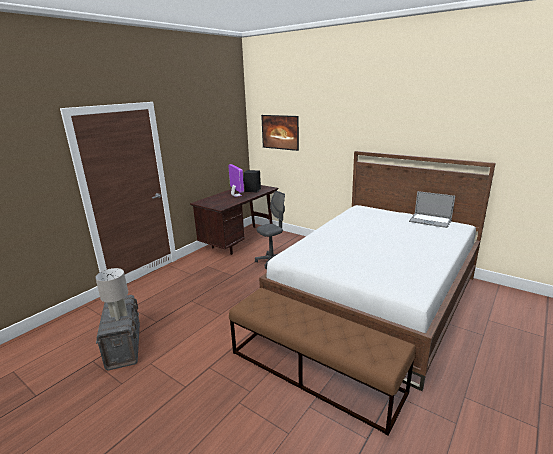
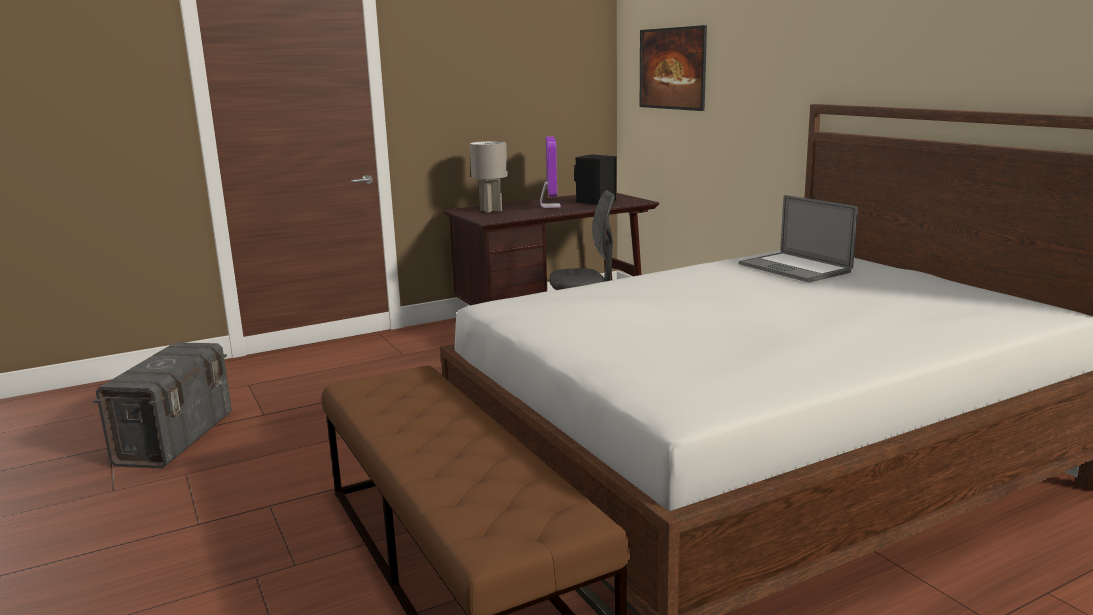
camera: 25 degrees right, 5 degrees down
(119, 316) = (160, 368): grey table lamp -> grey table lamp (490, 210)
(430, 221) = (964, 291): laptop -> laptop (794, 268)

